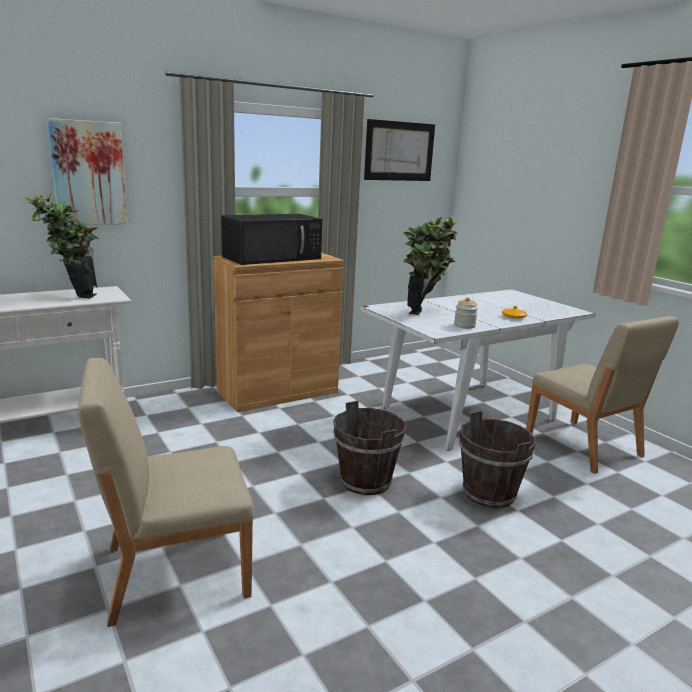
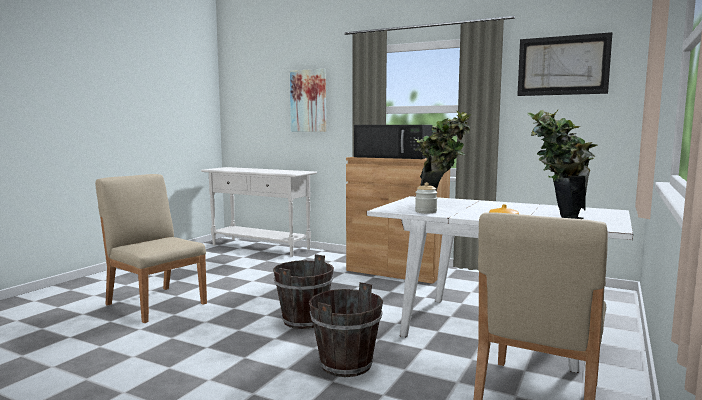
camera: 60 degrees right, 10 degrees down
(70, 296) = (279, 171): potted plant -> potted plant (556, 217)

